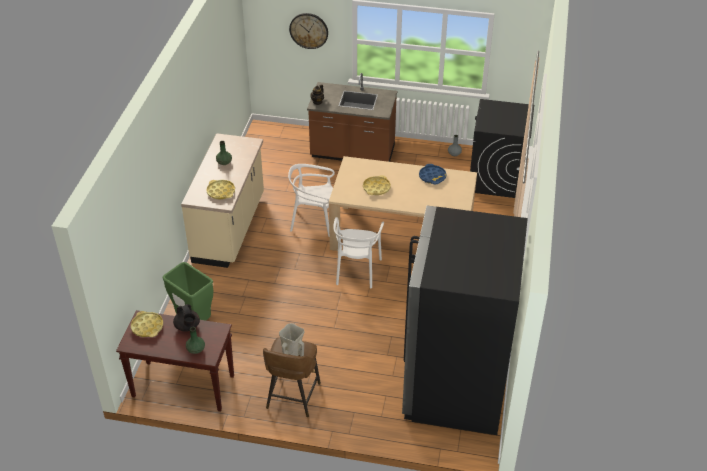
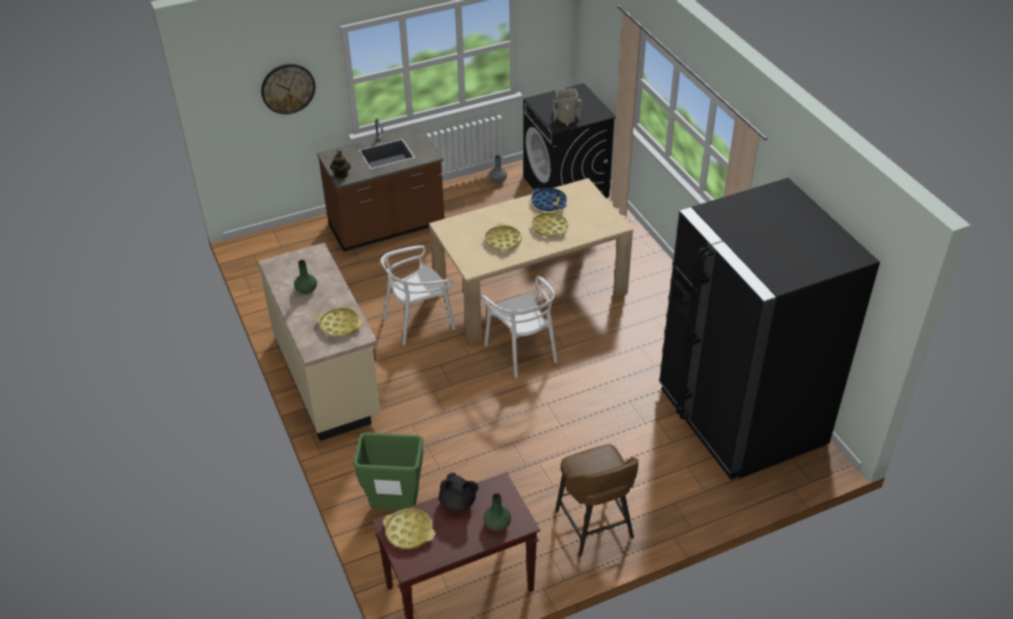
camera: 35 degrees left, 0 degrees up
(293, 352) = (598, 465): beige vase -> beige vase (566, 119)
(415, 193) = (549, 227): none -> yellow tray

